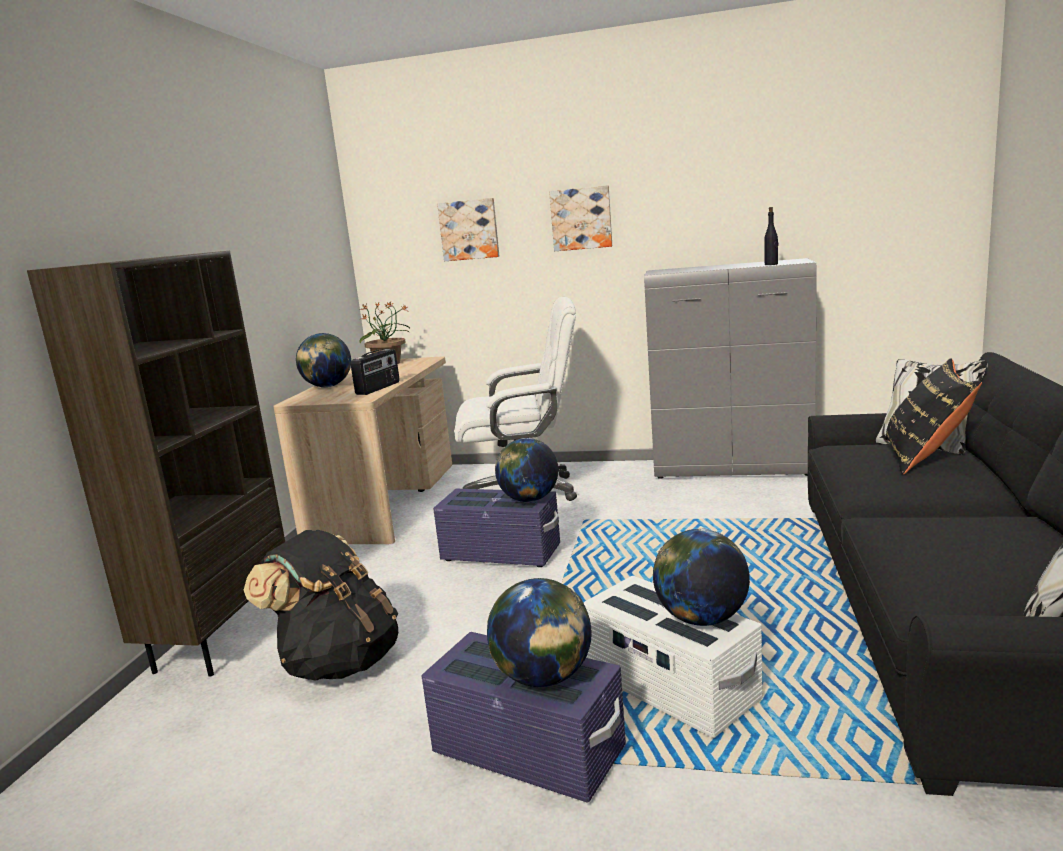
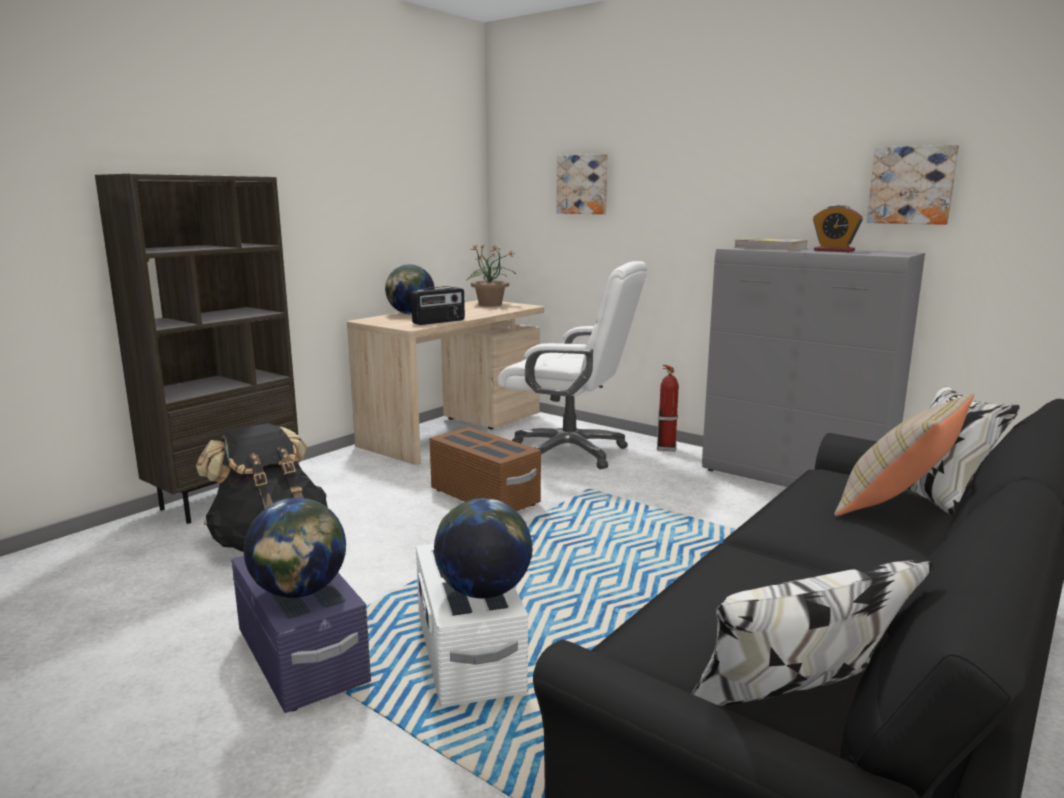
camera: 25 degrees right, 0 degrees up
(500, 553) = (484, 497): purple storage box -> brown storage box
(529, 500) = (508, 451): globe -> none
(581, 218) = (686, 182): picture -> picture (912, 185)
(602, 468) = (666, 448): none -> fire extinguisher
(684, 269) = (770, 248): none -> book
(742, 265) = (834, 251): none -> alarm clock
(771, 264) = (858, 253): black bottle -> none
(925, 457) = (896, 506): black pillow -> beige pillow

